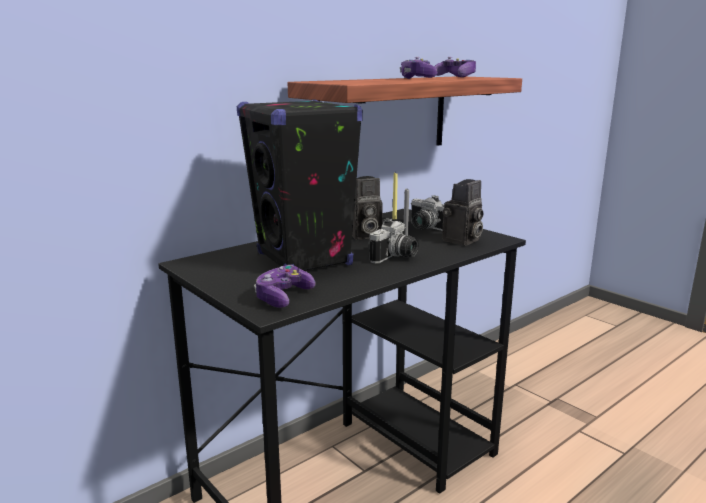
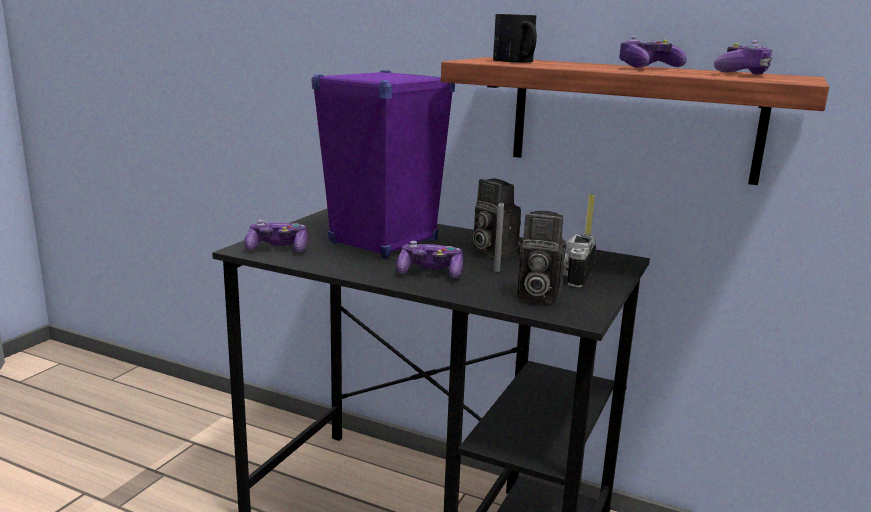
camera: 65 degrees right, 0 degrees up
(304, 259) = (383, 242): black speaker -> purple speaker
(358, 81) = (517, 61): none -> mug
(396, 257) = (430, 273): camera -> game controller

